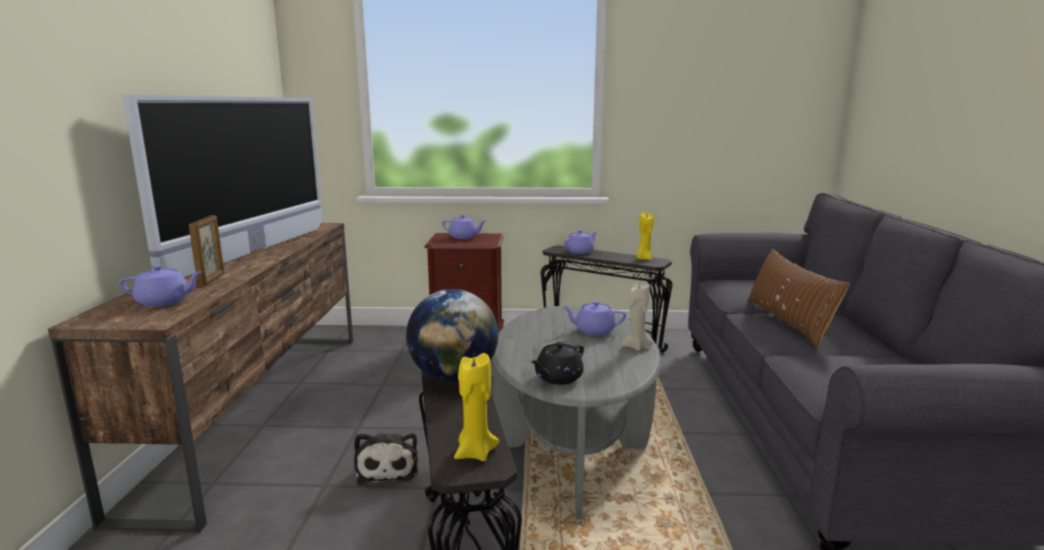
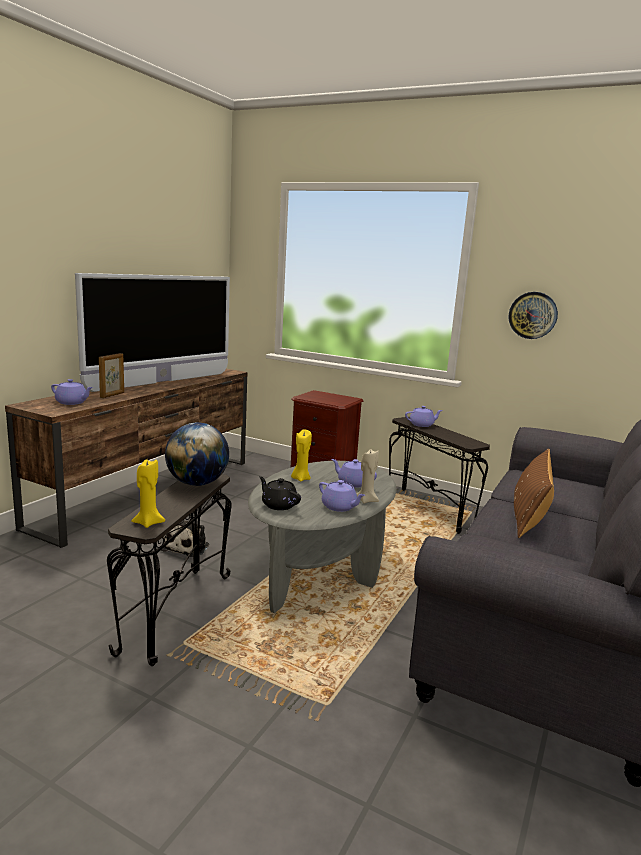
camera: 25 degrees right, 0 degrees up
(464, 237) = (328, 396): purple teapot -> purple teapot (339, 507)
(557, 378) = (278, 505): black teapot -> black teapot turned 60 degrees clockwise
(643, 259) = (467, 440): yellow candle -> yellow candle (300, 479)
(679, 115) = (533, 315): none -> wall clock

